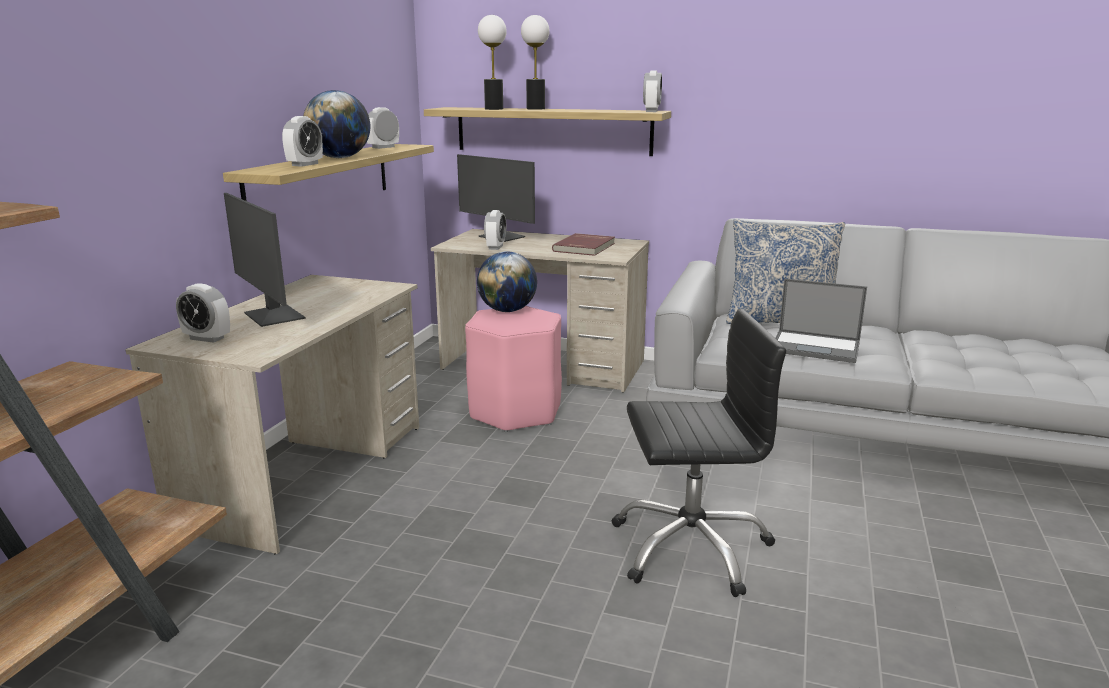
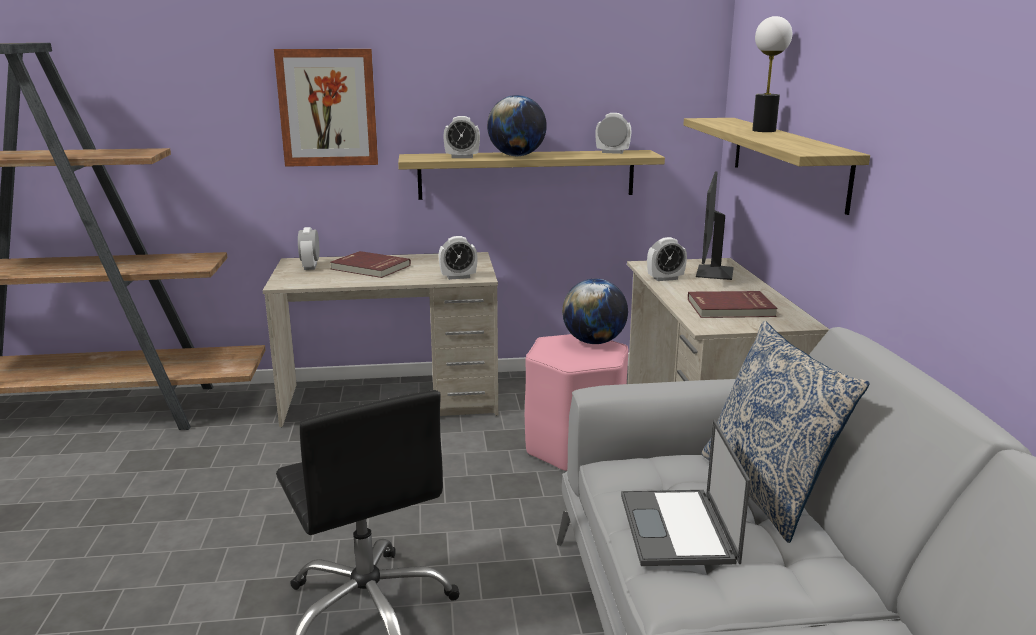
camera: 65 degrees right, 0 degrees up
(144, 116) = (328, 108): none -> picture
(272, 316) = (369, 268): monitor -> red book
(493, 109) = (728, 125): table lamp -> none
(651, 111) = (821, 152): alarm clock -> alarm clock (458, 277)

